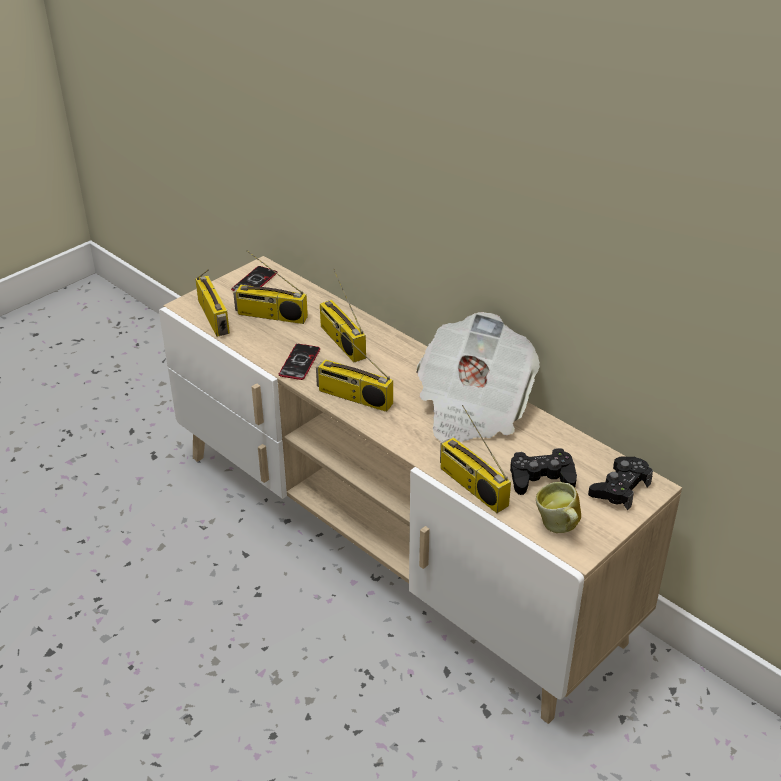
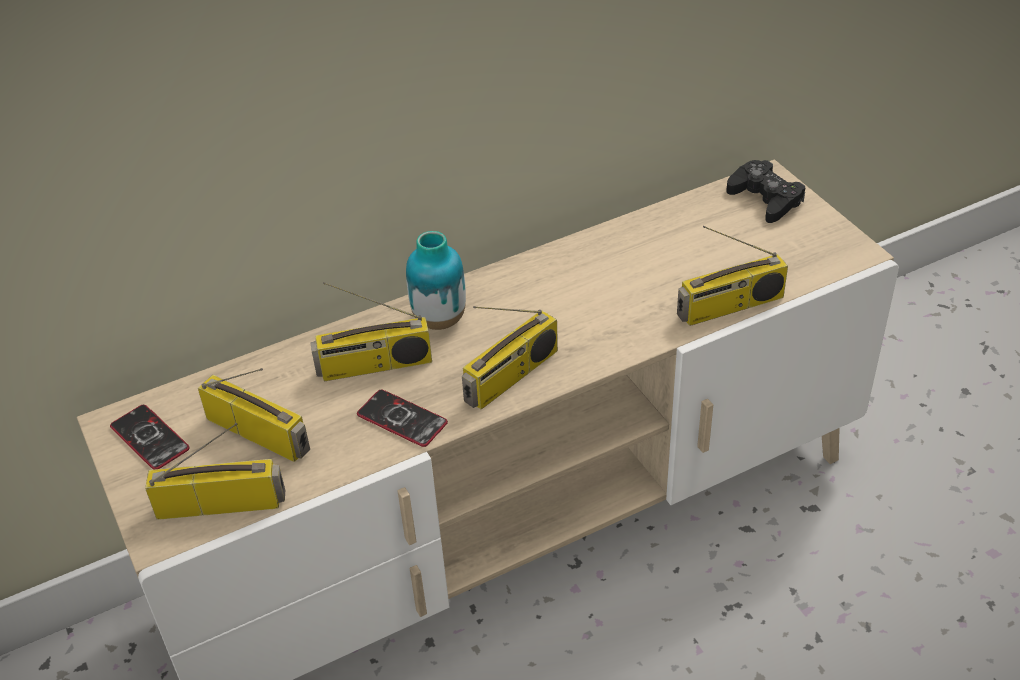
camera: 70 degrees left, 5 degrees up
(270, 316) = (260, 433): radio -> radio turned 90 degrees counterclockwise
(395, 356) = (439, 320): none -> vase
(472, 406) = (579, 273): newspaper -> none
(541, 478) = (731, 250): black game controller -> none
(558, 528) = (818, 257): mug -> none

